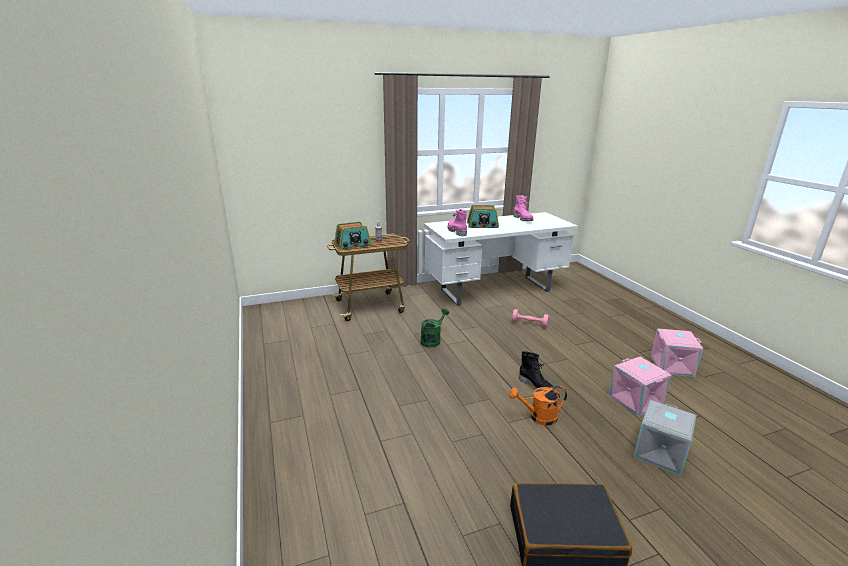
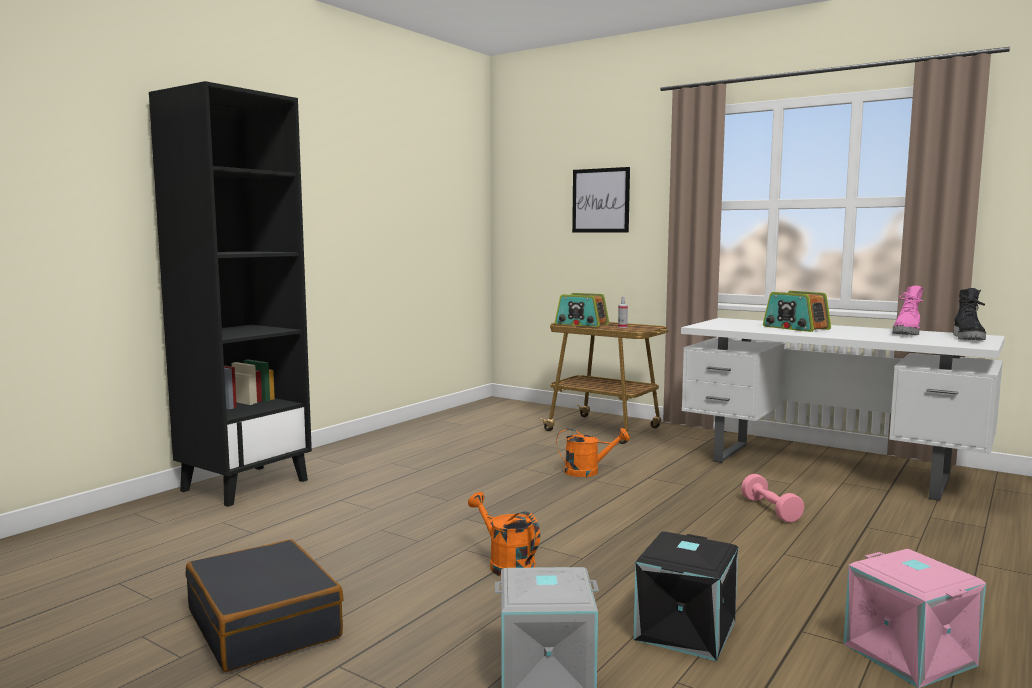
camera: 55 degrees right, 15 degrees down
(290, 479) = (245, 485): none -> black bookcase
(325, 150) = (600, 200): none -> picture
(432, 340) = (588, 472): green watering can -> orange watering can
(456, 231) = (727, 325): pink boot -> none
(536, 386) = (586, 549): black boot -> black boot (969, 338)
(636, 400) = (687, 631): pink storage box -> black storage box

